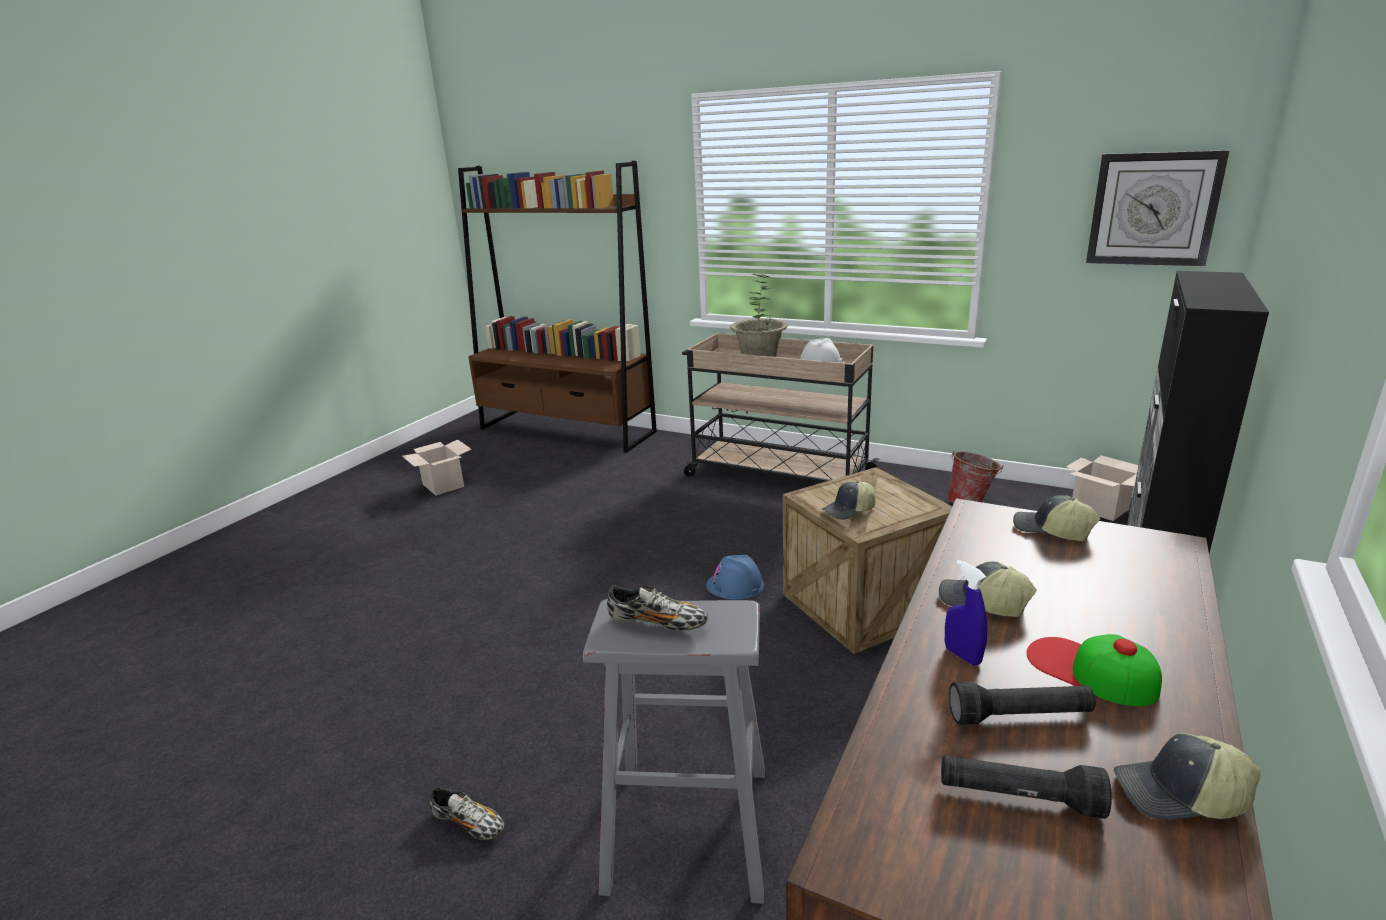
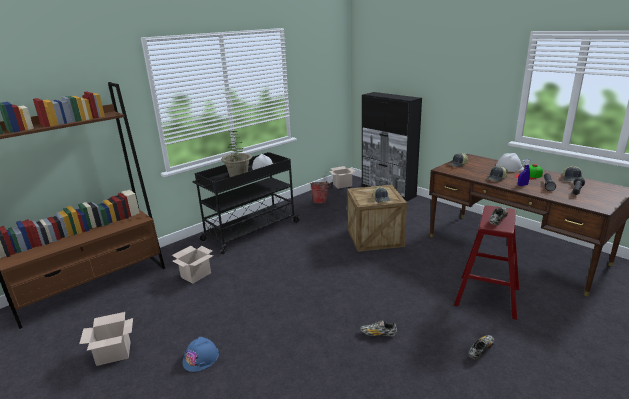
camera: 70 degrees left, 0 degrees up
(505, 672) = (378, 334): none -> shoe
(620, 476) = (196, 274): none -> cardboard box
(689, 827) = (487, 296): grey stool -> red stool
(735, 585) = (343, 260): blue hard hat -> blue hard hat (201, 358)
(777, 474) = (250, 231): beige cart -> black cart
(1144, 625) = (509, 167): none -> white hard hat
(1153, 209) = (330, 76): wall clock -> none

